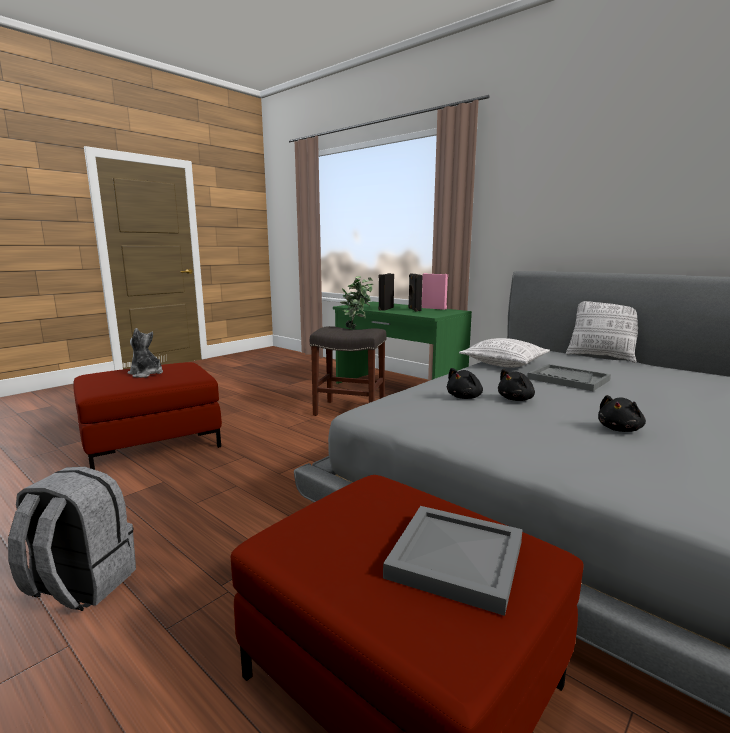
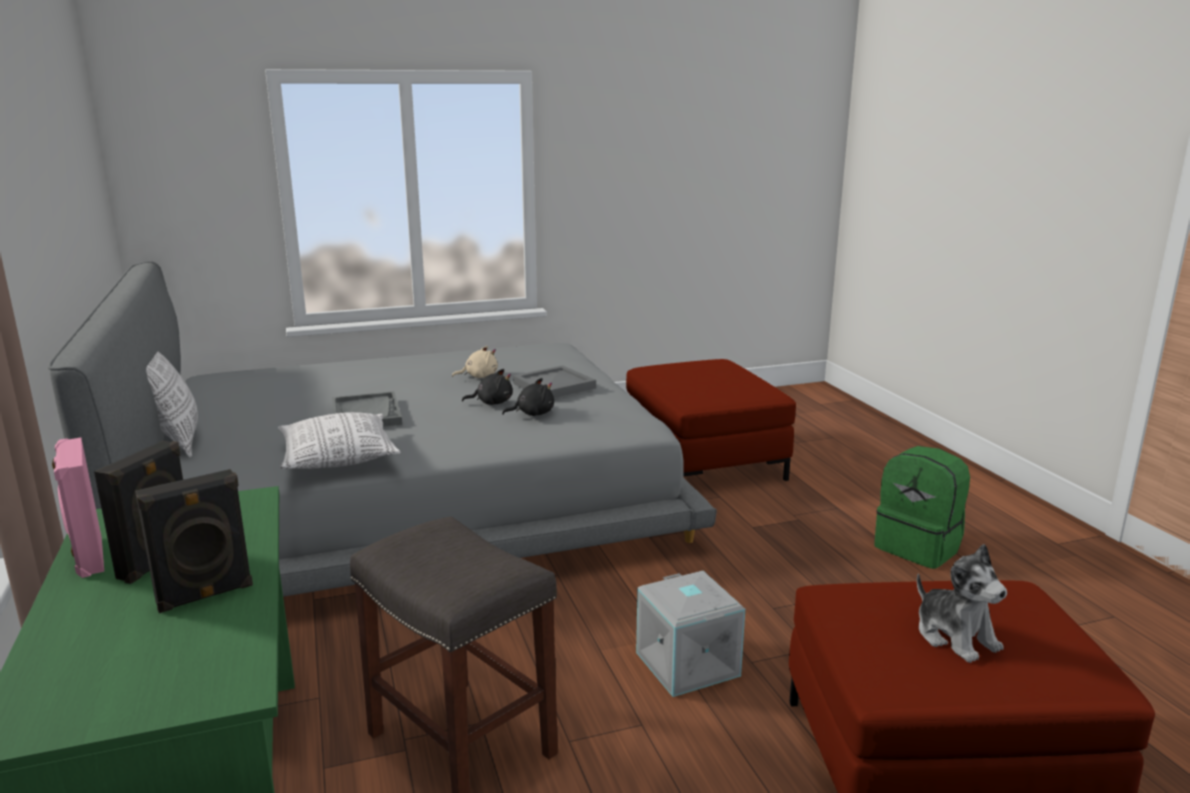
camera: 150 degrees left, 5 degrees up
(80, 585) = (919, 547): grey backpack -> green backpack
(279, 448) = (685, 664): none -> grey storage box
(357, 328) = (413, 566): potted plant -> none
(454, 558) = (689, 372): grey tray -> grey tray (554, 386)
(620, 429) = (479, 377): black plush toy -> beige plush toy

